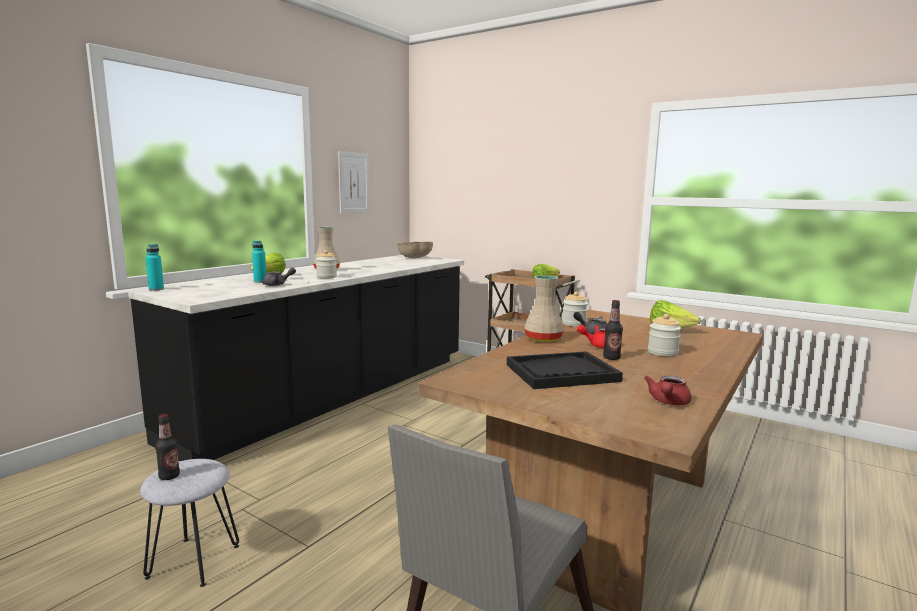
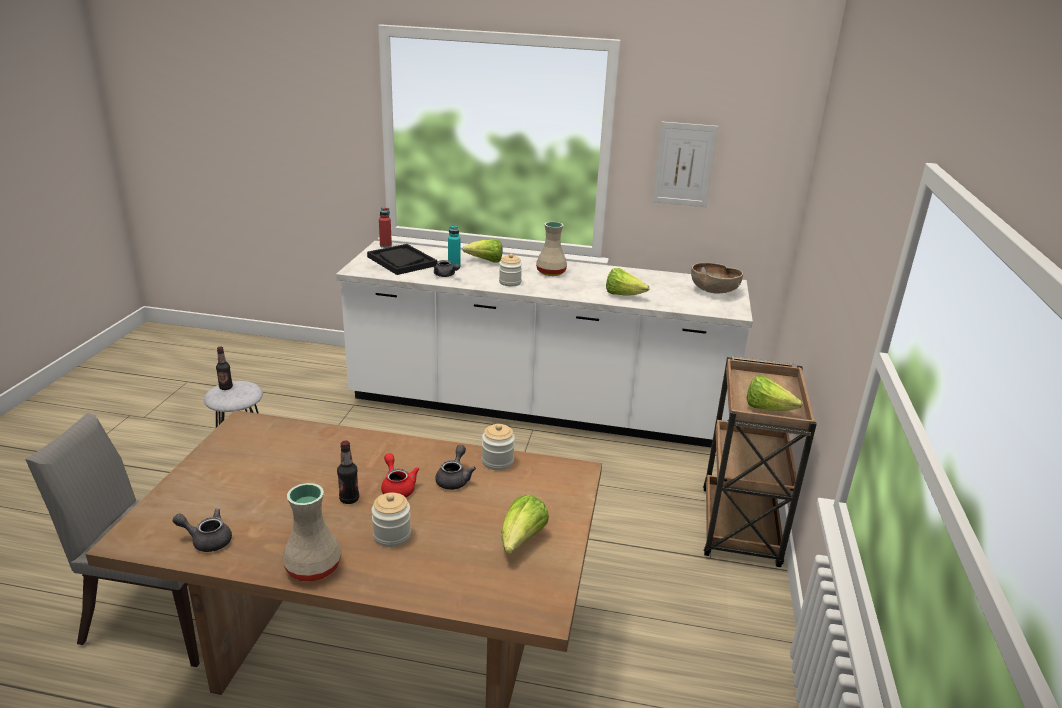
camera: 65 degrees right, 15 degrees up
(156, 289) = (385, 246): turquoise bottle -> red bottle
(335, 396) = (538, 408): black counter -> white counter
(394, 266) = (623, 295): none -> lettuce
(542, 339) = (406, 448): beige vase -> beige vase (314, 567)
(561, 373) = (281, 473): black tray -> black tray (401, 261)
(668, 402) = (207, 540): red teapot -> grey teapot

